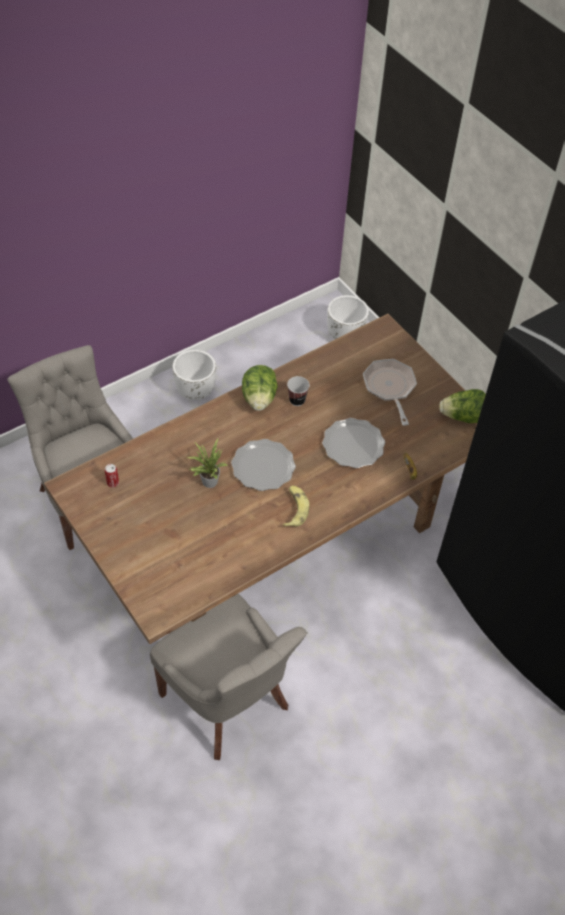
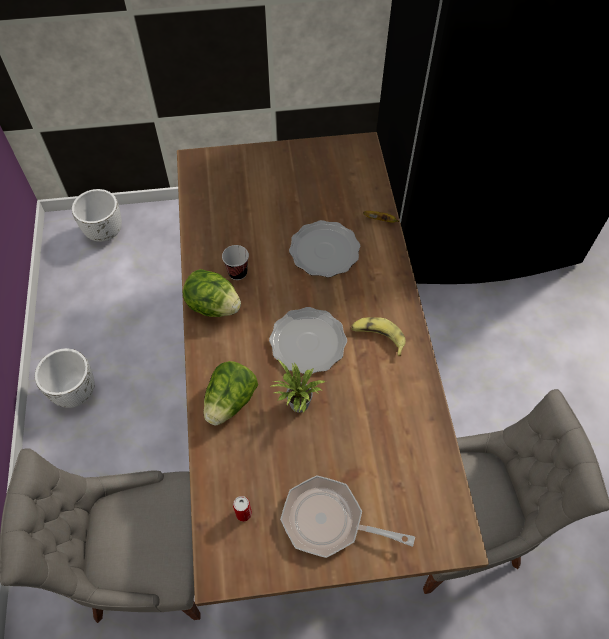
camera: 60 degrees left, 5 degrees up
(390, 388) = (272, 190): frying pan -> frying pan (329, 521)
(463, 417) = (340, 153): lettuce -> lettuce (230, 402)

